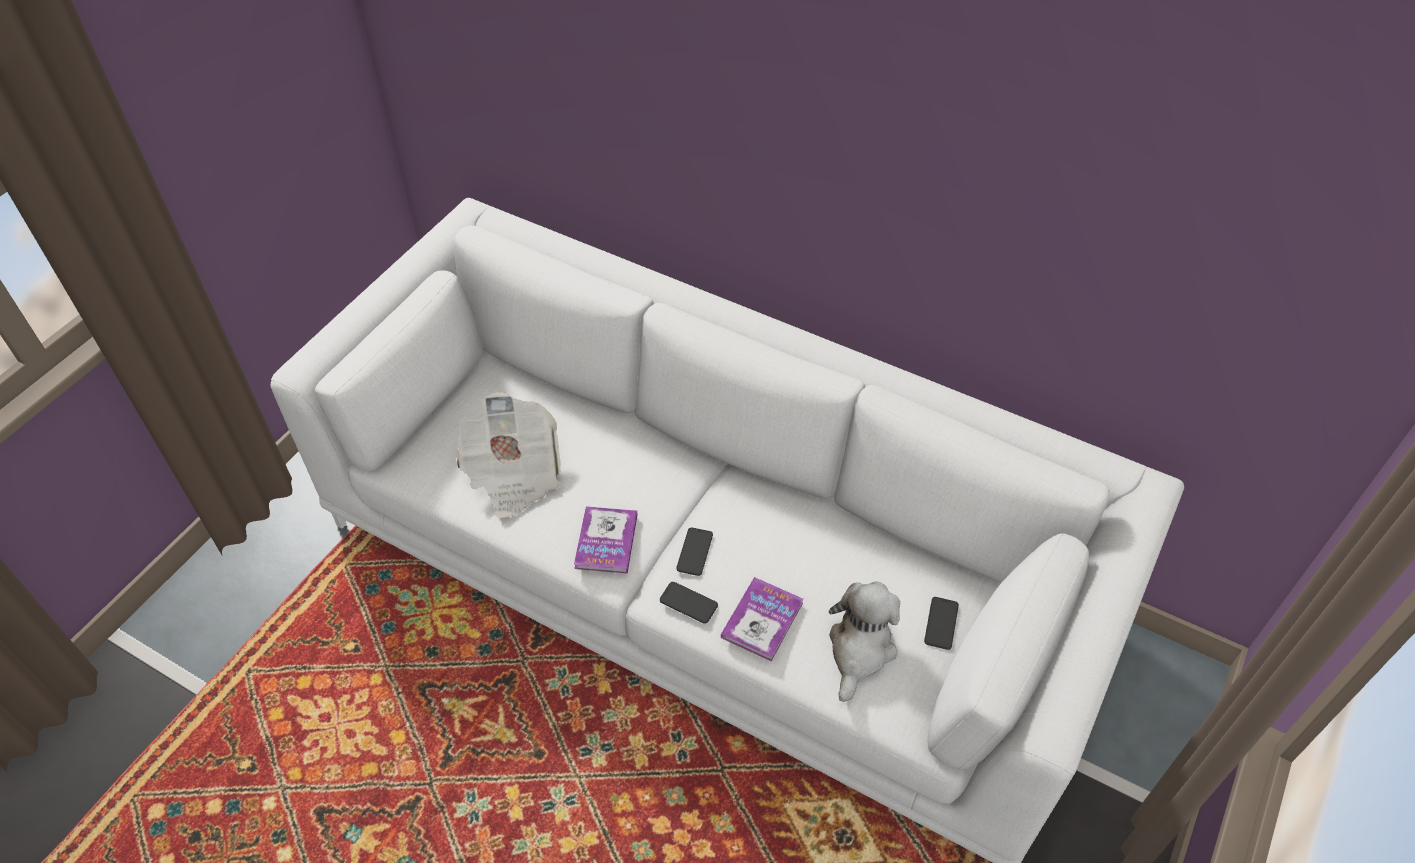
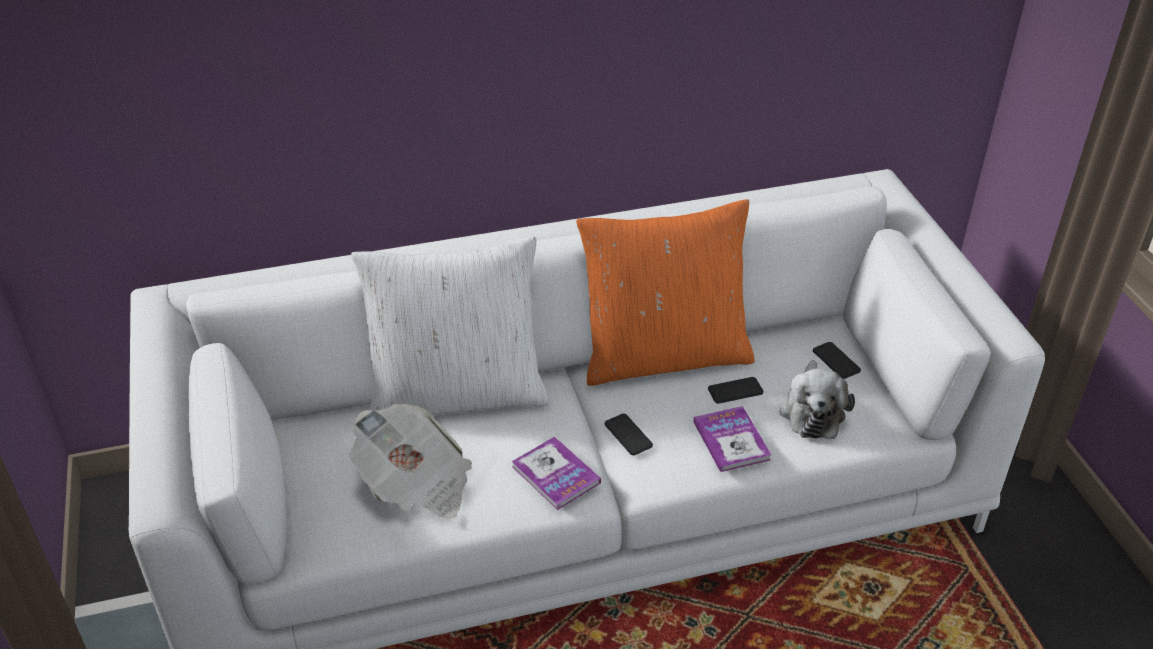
camera: 45 degrees left, 10 degrees down
(622, 425) = (458, 394): none -> white pillow
(688, 603) = (668, 469): phone -> phone (735, 391)
(806, 508) = (664, 355): none -> orange pillow
(860, 650) = (812, 411): plush toy -> plush toy turned 150 degrees counterclockwise

